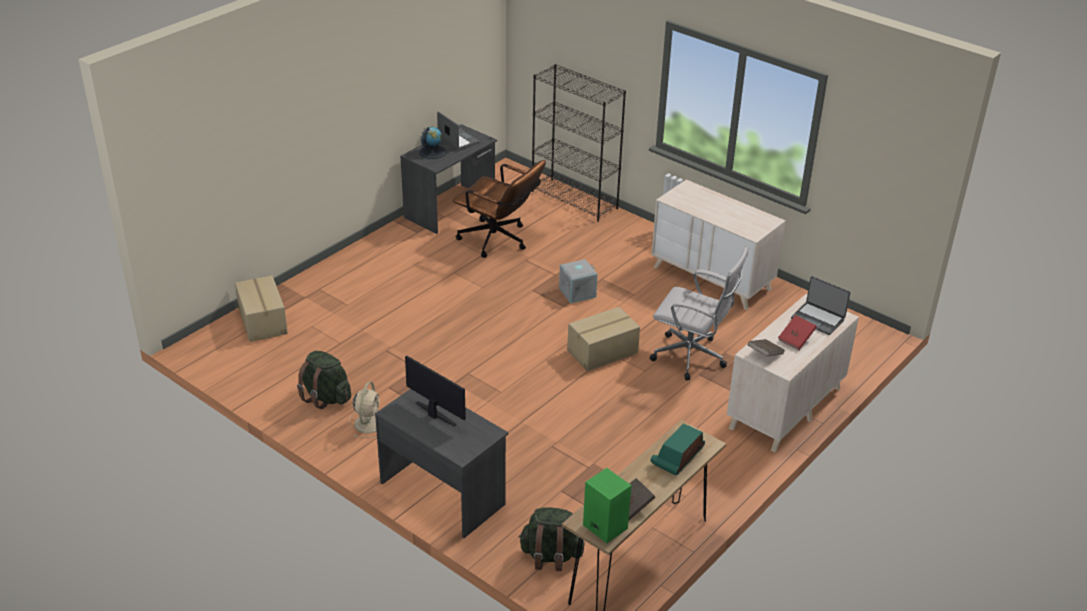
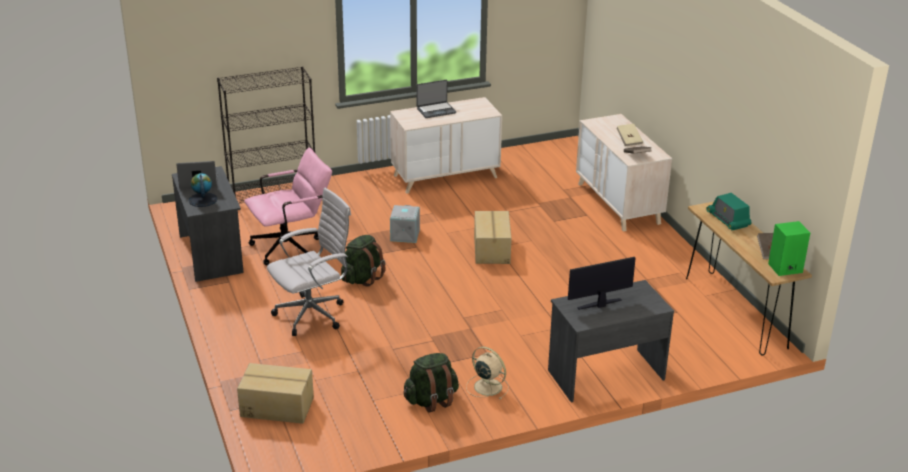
camera: 60 degrees left, 5 degrees down
(499, 241) = (292, 246): brown office chair -> pink office chair
(551, 556) = (708, 347): green backpack -> green backpack (362, 278)
(692, 358) = (533, 217): white office chair -> white office chair (313, 314)
(796, 339) = (629, 140): red book -> beige book
(818, 319) = (612, 126): laptop -> laptop (436, 110)

